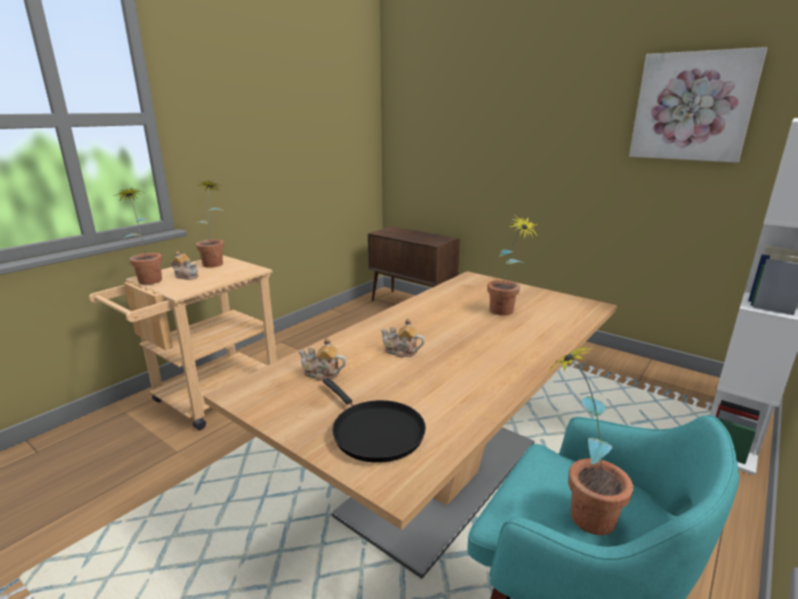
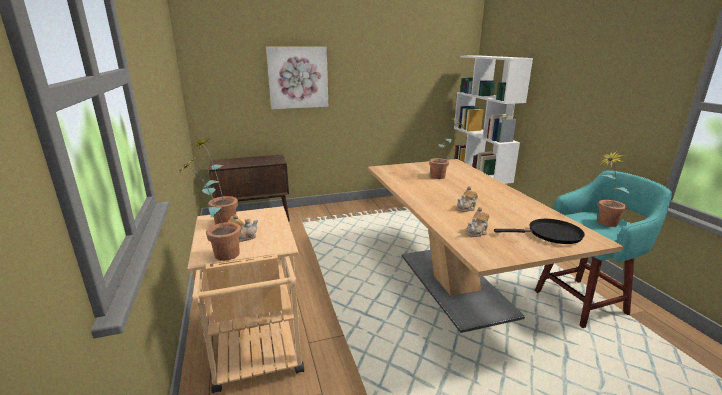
camera: 55 degrees left, 0 degrees up
(692, 107) = (416, 50): picture -> picture (298, 77)

